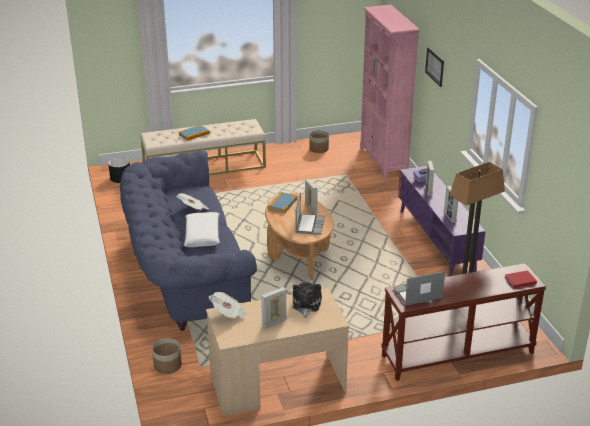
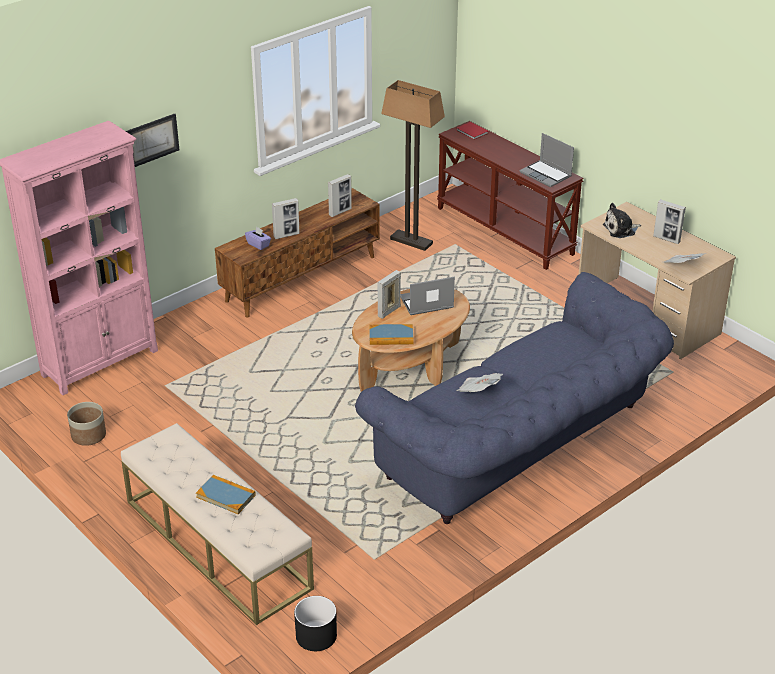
camera: 115 degrees left, 5 degrees up
(167, 365) = (693, 394): planter -> none
(202, 235) = (531, 363): white pillow -> none
(437, 240) = (301, 278): purple tv stand -> brown tv stand

